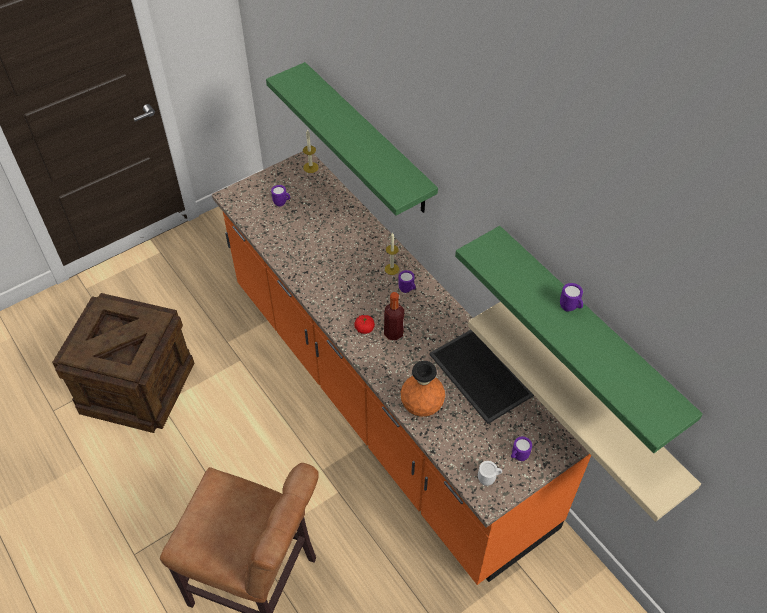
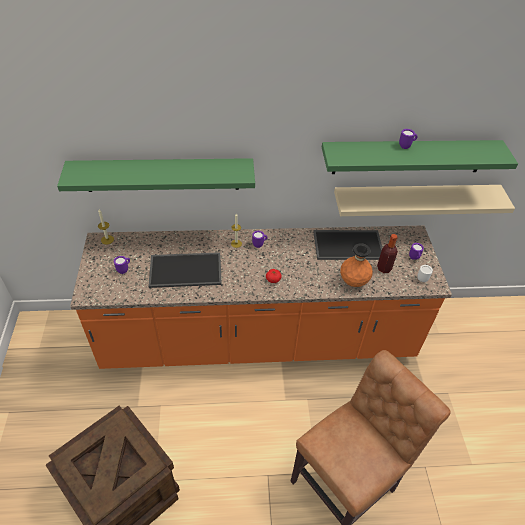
camera: 60 degrees left, 5 degrees down
(320, 249) = (186, 269): none -> tray
(393, 333) = (288, 267): bottle -> bottle (384, 268)

